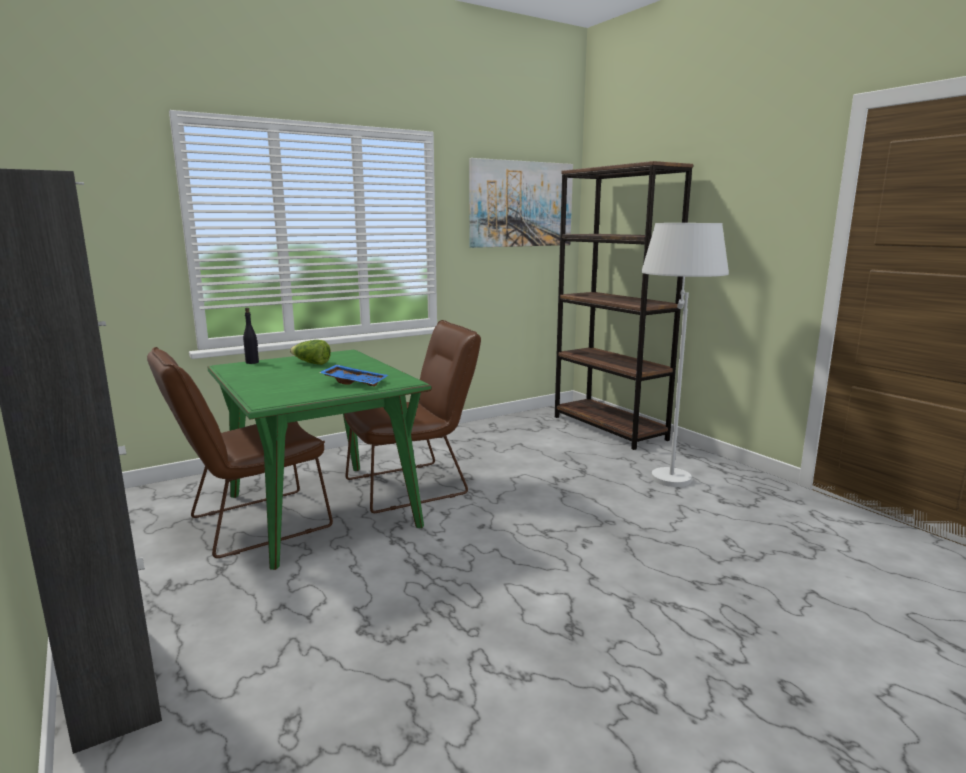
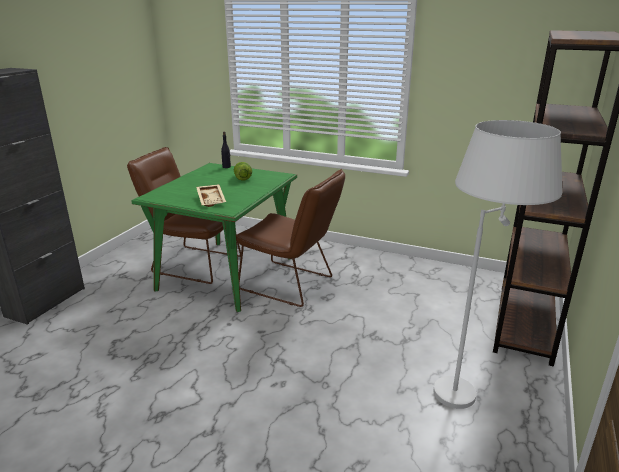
camera: 55 degrees right, 10 degrees up
(355, 382) = (212, 200): blue tray -> beige tray
(521, 204) = (516, 63): picture -> none

